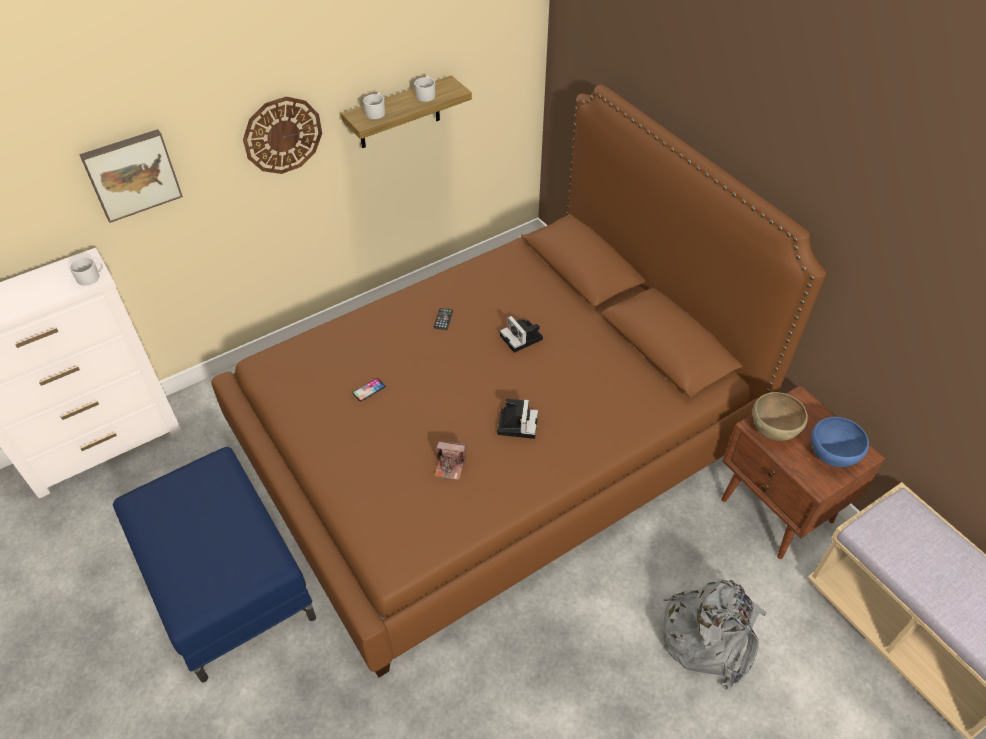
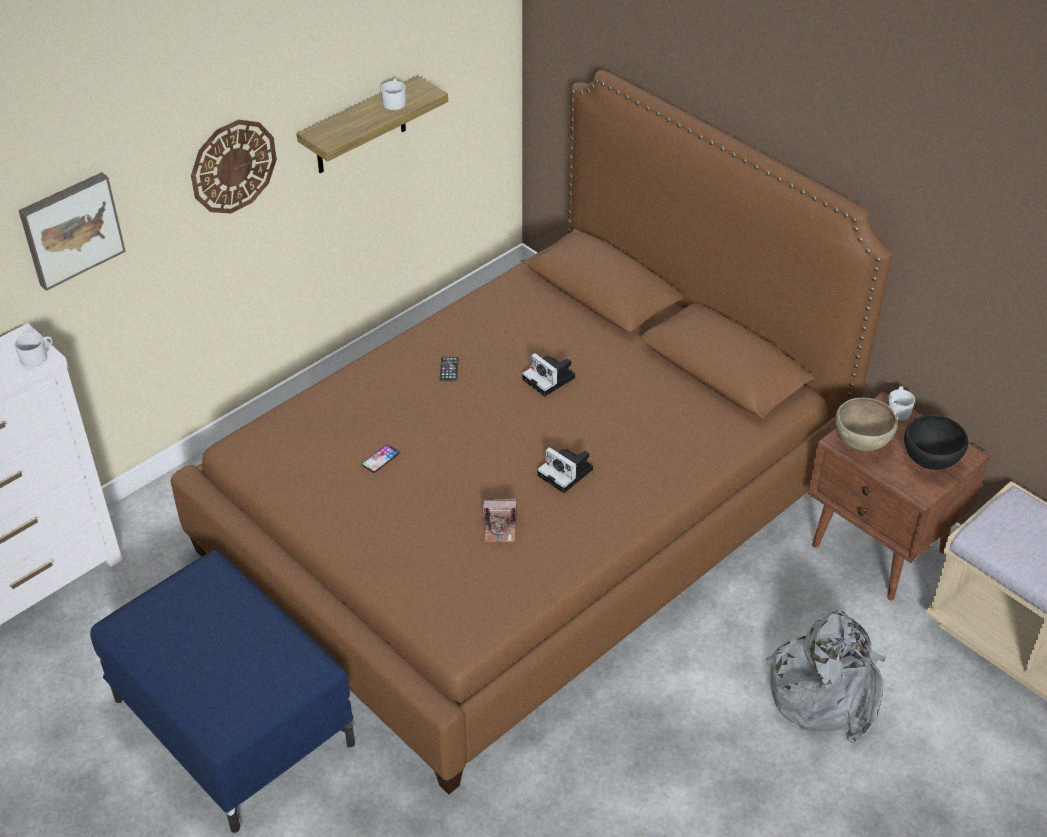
camera: 10 degrees left, 5 degrees down
(376, 112) = (340, 128): white mug -> white mug (898, 409)
(517, 423) = (567, 473): camera -> camera turned 135 degrees clockwise
(831, 456) = (930, 461): blue bowl -> black bowl

